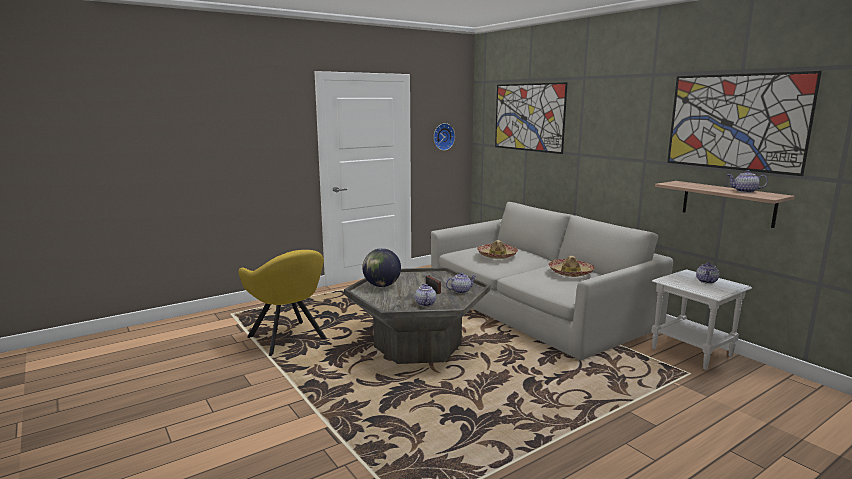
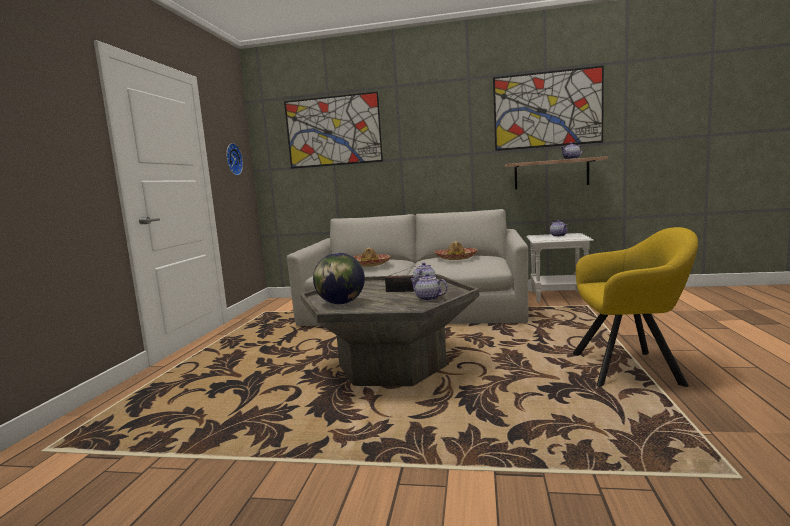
camera: 45 degrees left, 5 degrees down
(289, 340) = (227, 429): yellow armchair -> yellow armchair (631, 368)

